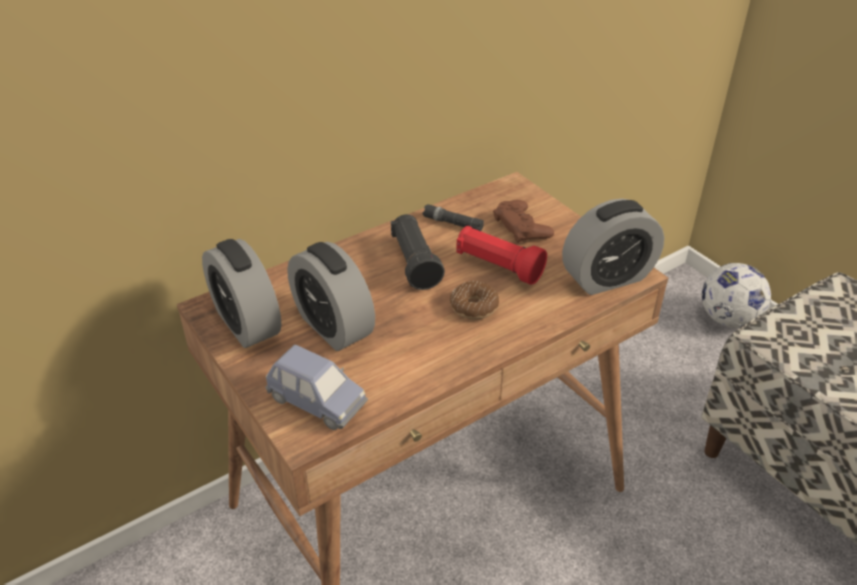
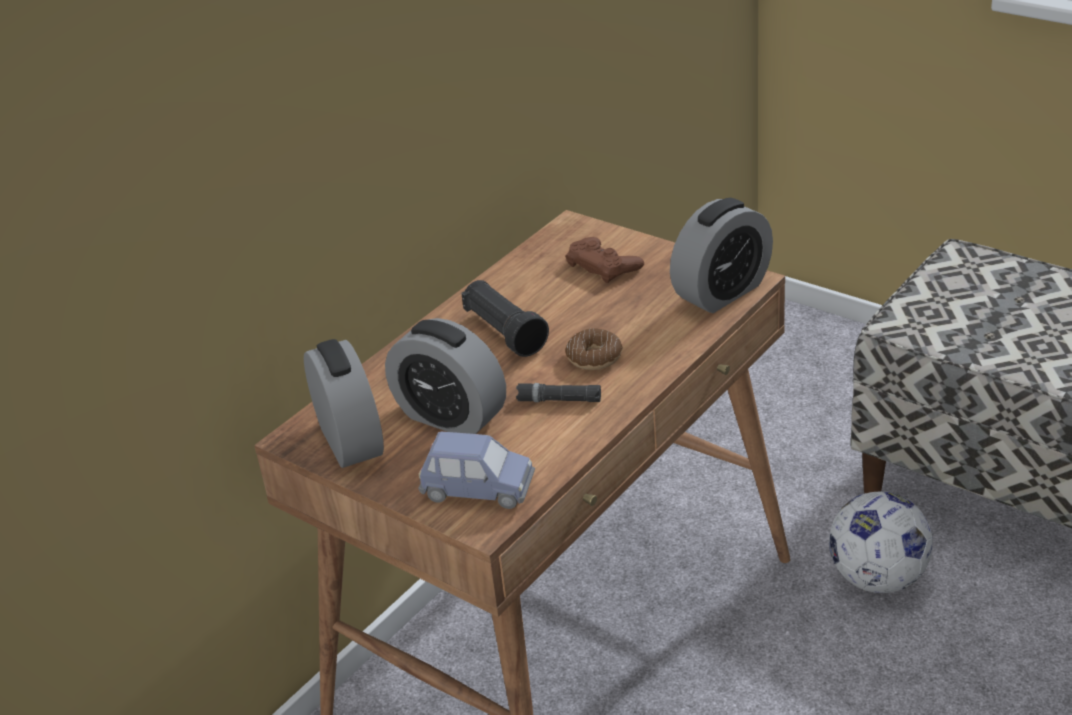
camera: 15 degrees left, 5 degrees down
(246, 323) = (350, 440): alarm clock -> alarm clock turned 150 degrees counterclockwise
(452, 223) = (523, 282): black flashlight -> black flashlight (559, 400)
(498, 266) = (599, 312): red flashlight -> none
(728, 319) = (836, 342): football -> football (878, 578)

